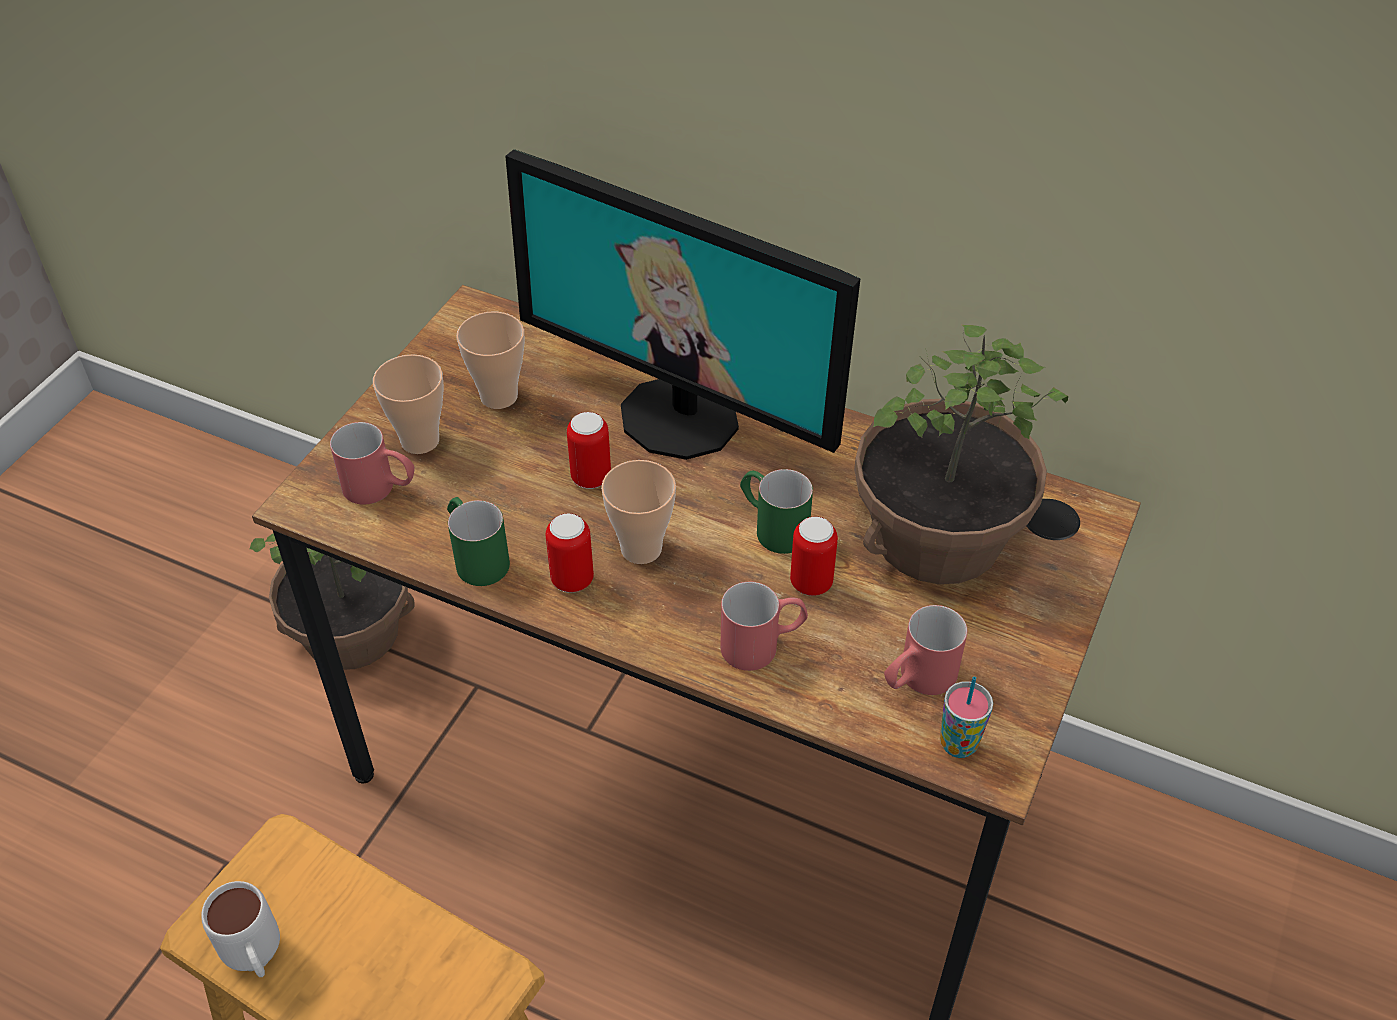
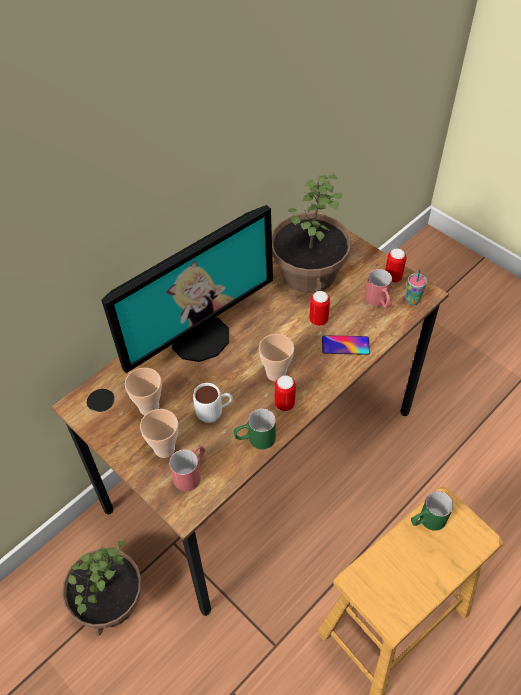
camera: 70 degrees left, 5 degrees up
(257, 961) = (415, 599): white mug -> white mug (215, 414)
(591, 477) = (223, 382): can -> can (393, 277)
(763, 645) = (345, 345): red mug -> phone
(772, 526) = (282, 324): green mug -> green mug (427, 521)

